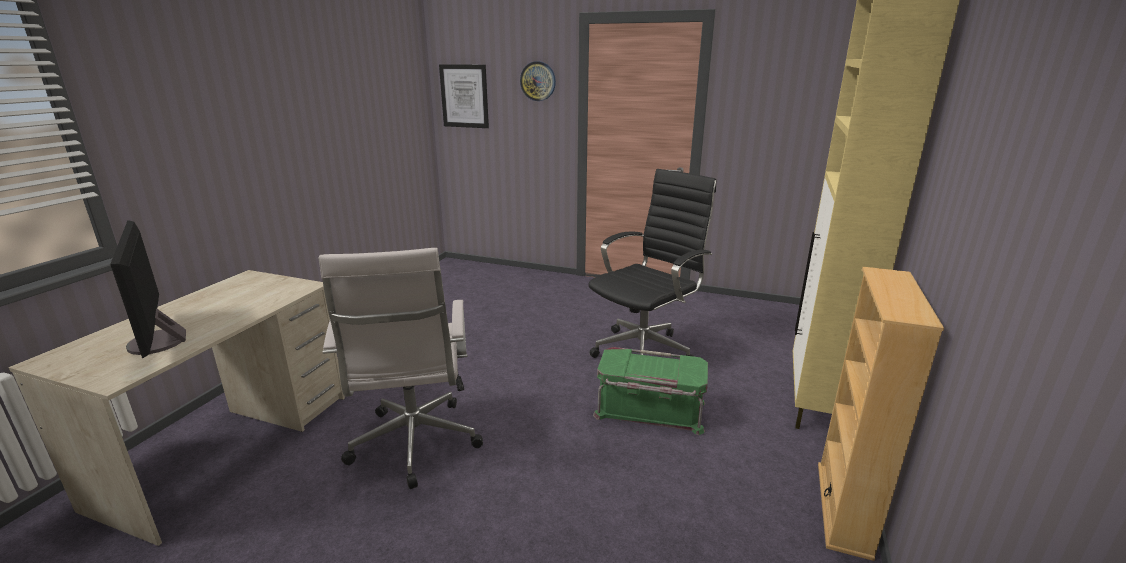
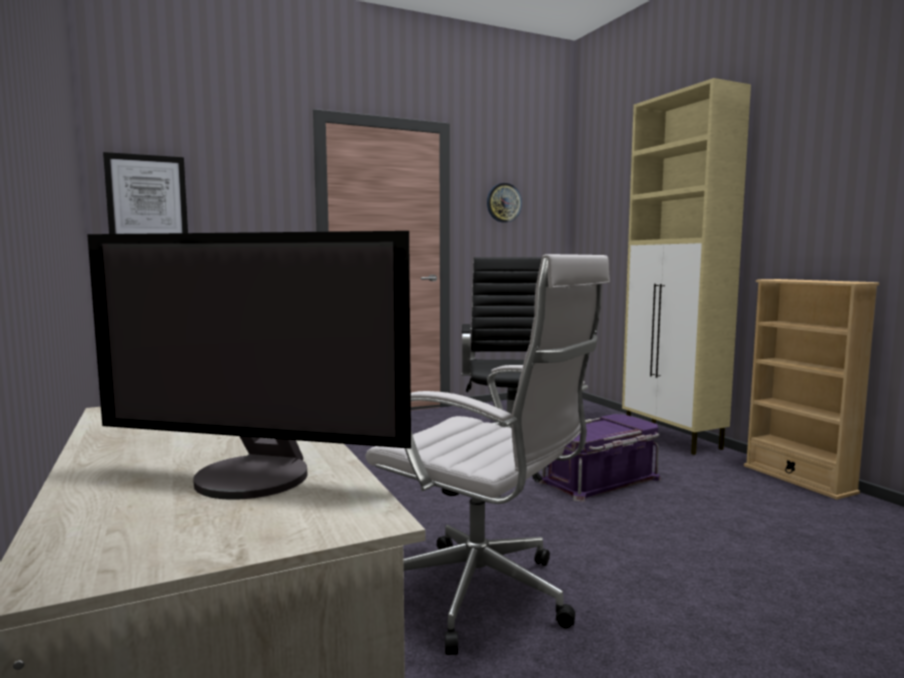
camera: 45 degrees left, 15 degrees down
(538, 81) = (262, 182): wall clock -> wall clock (503, 202)
(649, 410) = (601, 480): green storage box -> purple storage box

